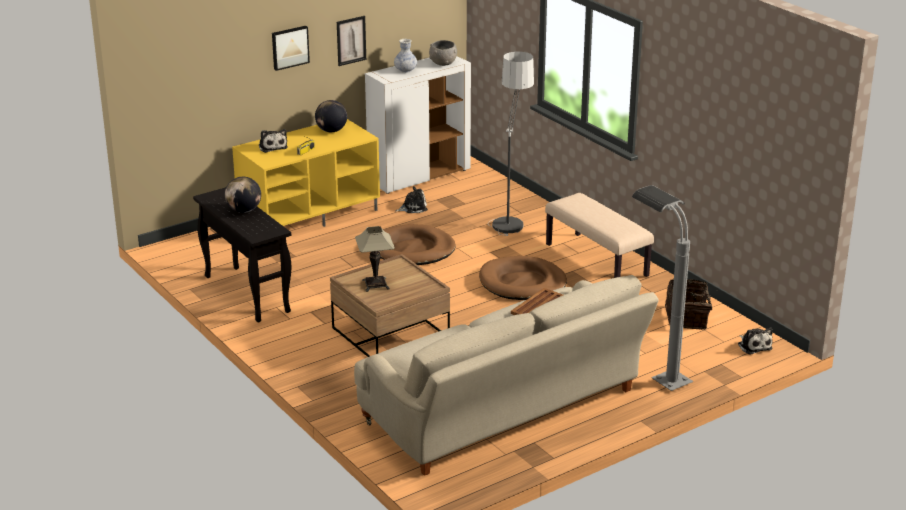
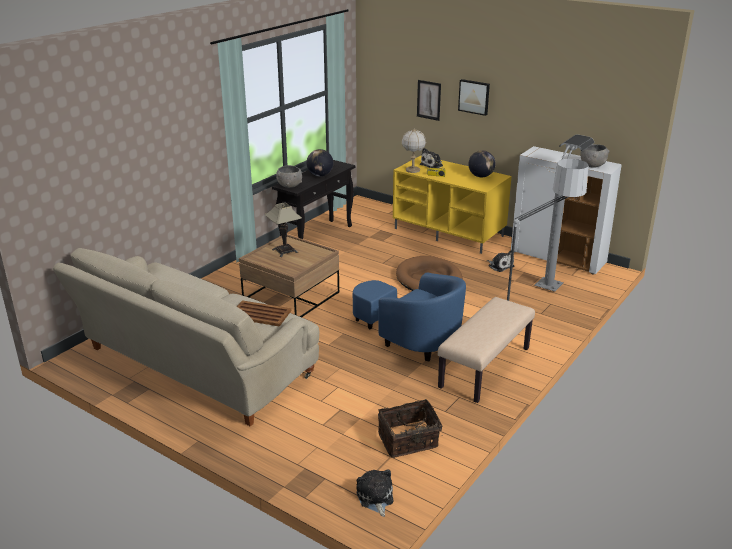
camera: 70 degrees right, 0 degrees up
(262, 233) = (289, 186): none -> grey bowl
(277, 159) = (413, 170): none -> table lamp
(351, 40) = (527, 113): picture -> picture (429, 100)
(405, 70) = (558, 156): vase -> none
(522, 283) = (411, 337): brown dog bed -> blue armchair
(657, 373) = (287, 438): grey floor lamp -> grey floor lamp (554, 280)
(753, 346) = (375, 498): plush toy -> plush toy turned 120 degrees clockwise

